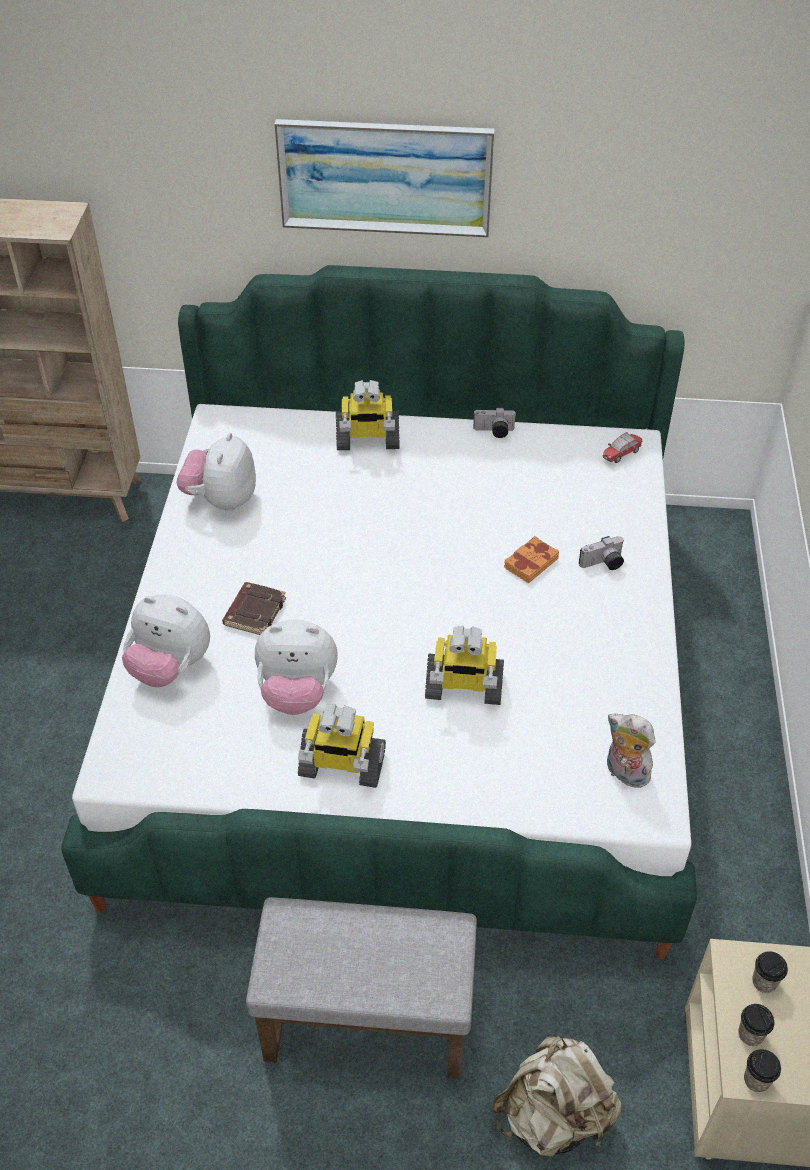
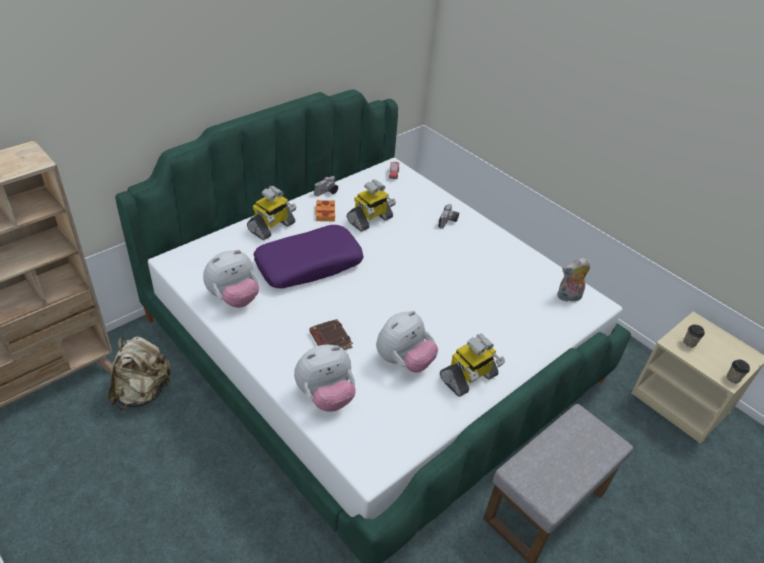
camera: 50 degrees left, 5 degrees down
(221, 500) = (234, 298): plush toy -> plush toy turned 90 degrees counterclockwise
(348, 510) = (309, 264): none -> purple pillow
(385, 177) = (232, 55): picture -> none
(463, 687) = (468, 307): toy robot -> toy robot (370, 220)
(530, 563) = (420, 239): orange book -> orange book (325, 213)
(553, 1116) = (648, 474): beige backpack -> beige backpack (143, 392)
(750, 1034) = (711, 364): cup -> none

